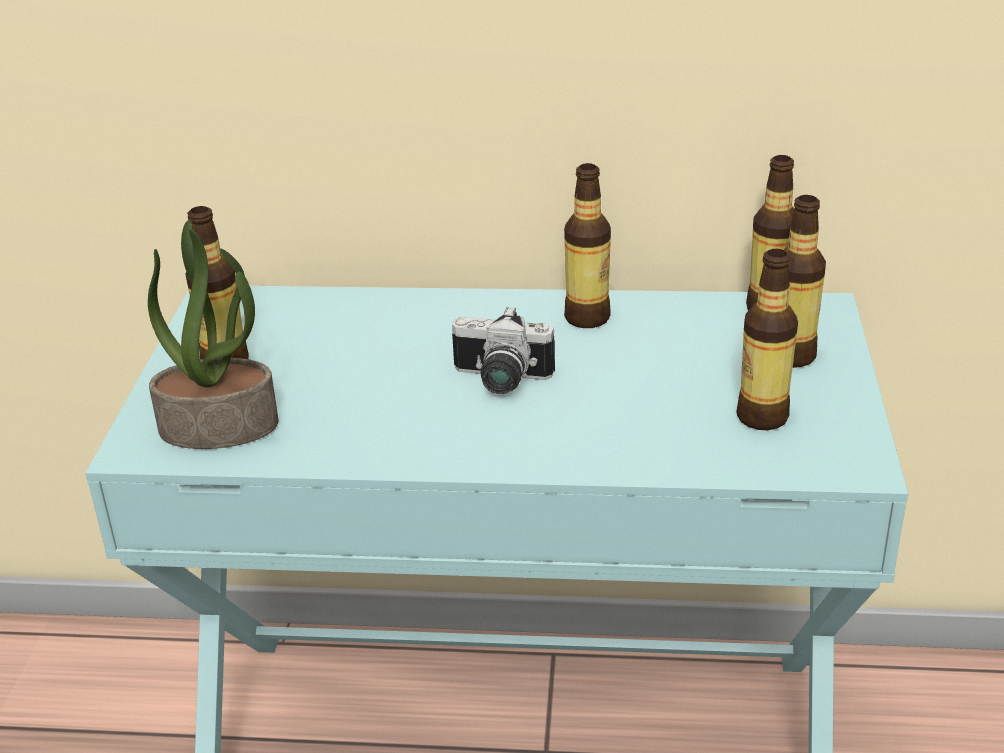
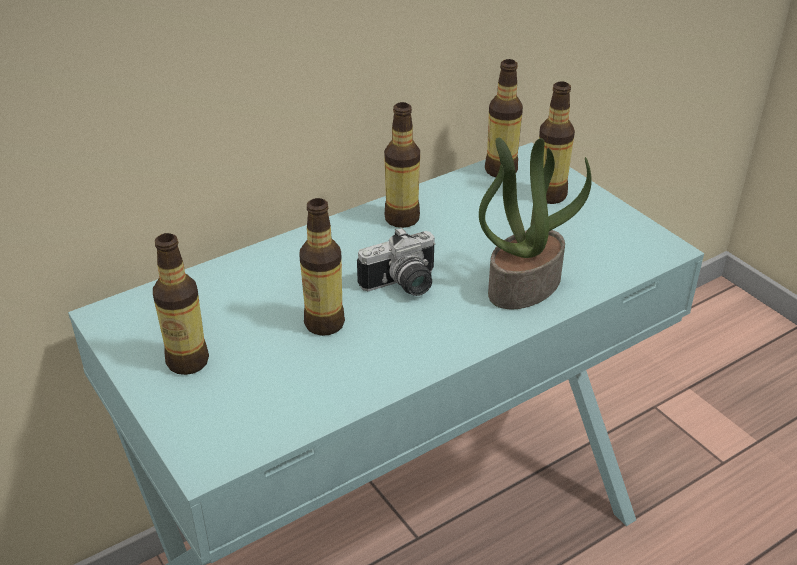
camera: 40 degrees left, 5 degrees up
(221, 426) = (250, 410): potted plant -> potted plant (524, 285)
(762, 417) = (582, 241): bottle -> bottle (324, 323)

